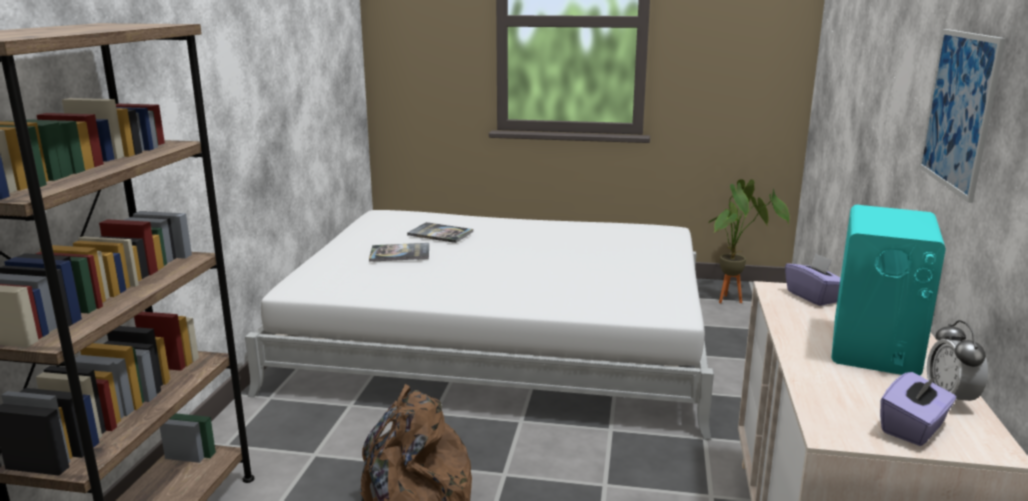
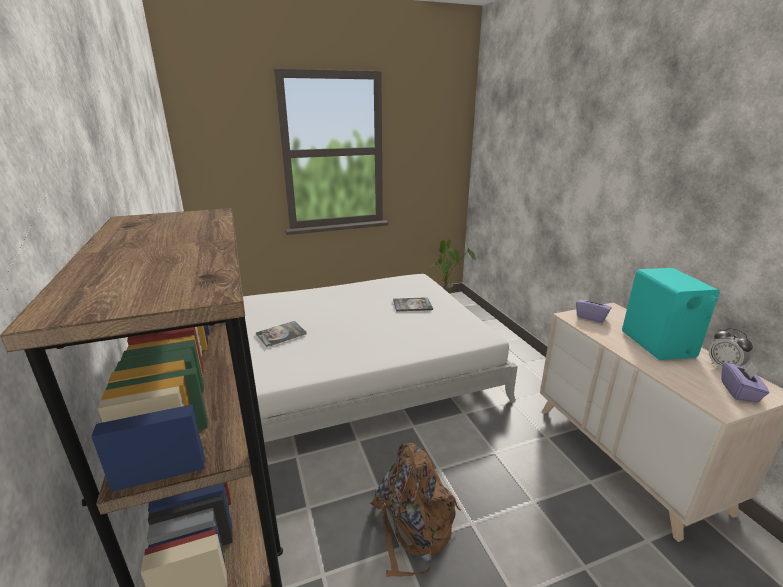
camera: 30 degrees left, 5 degrees up
(440, 233) = (292, 311): book -> book (412, 305)
(959, 110) = (669, 211): picture -> none

